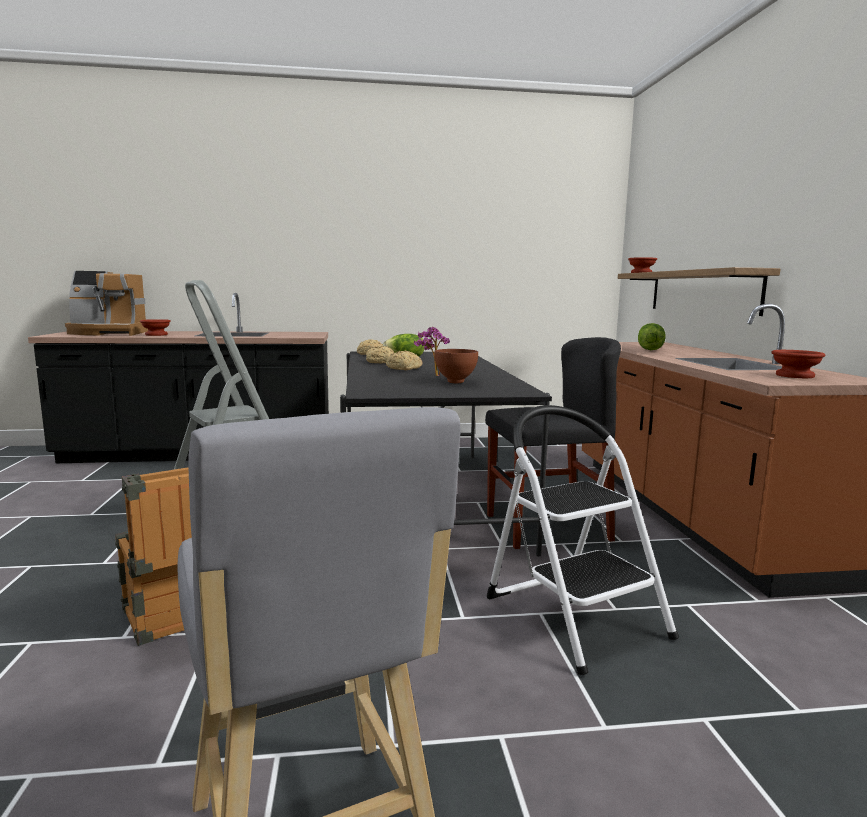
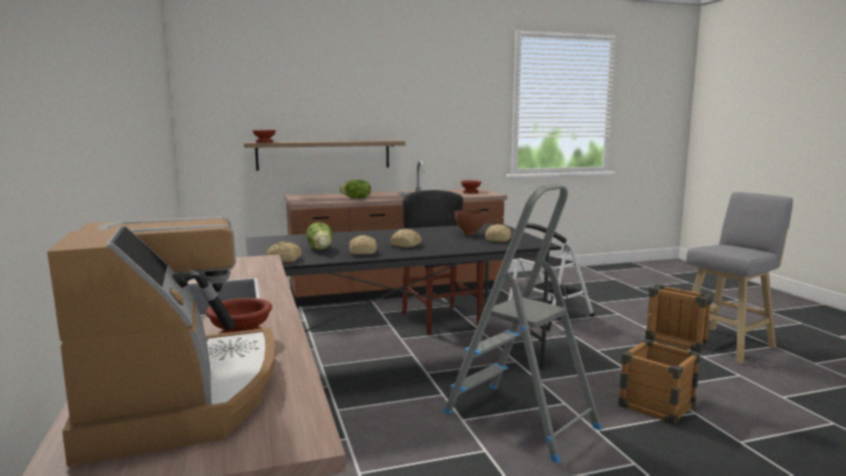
camera: 100 degrees left, 0 degrees up
(410, 386) = (498, 239): none -> bread
(433, 376) = (443, 238): potted plant -> none

